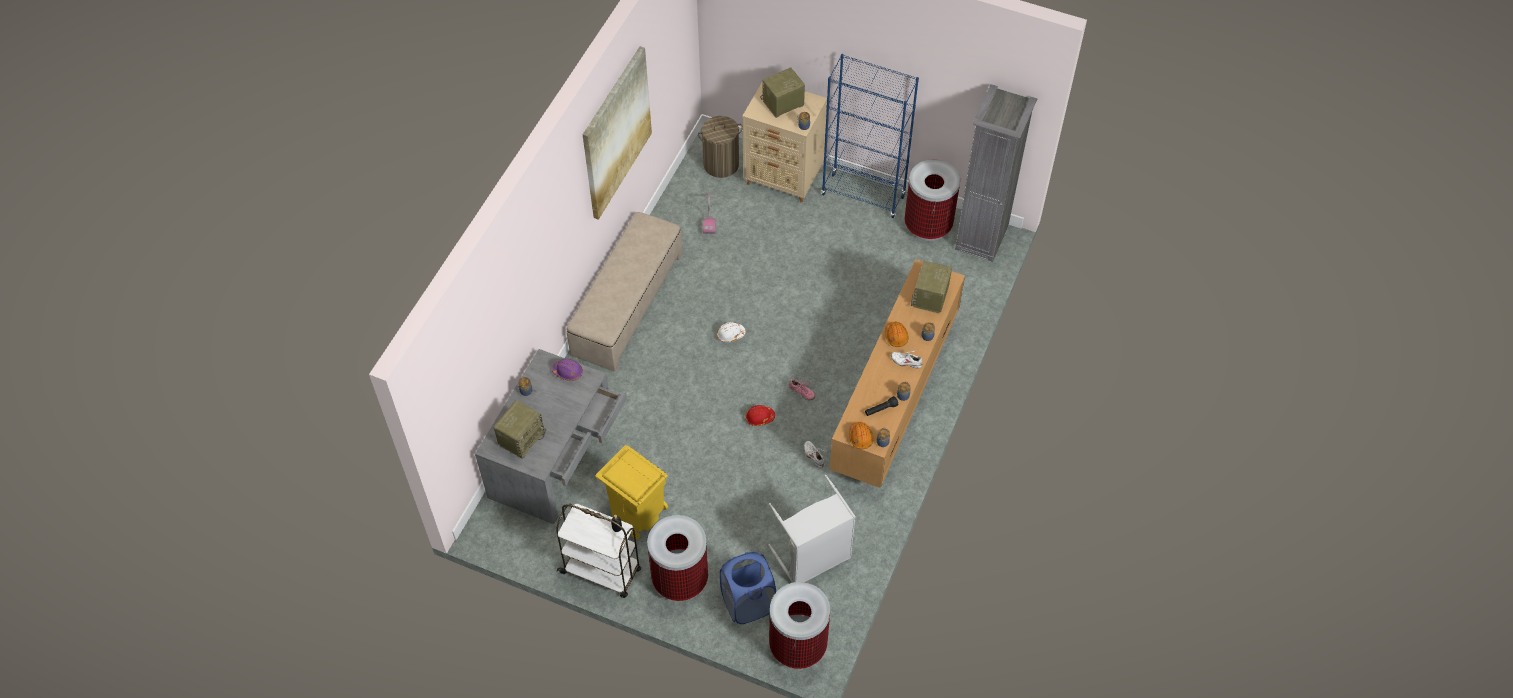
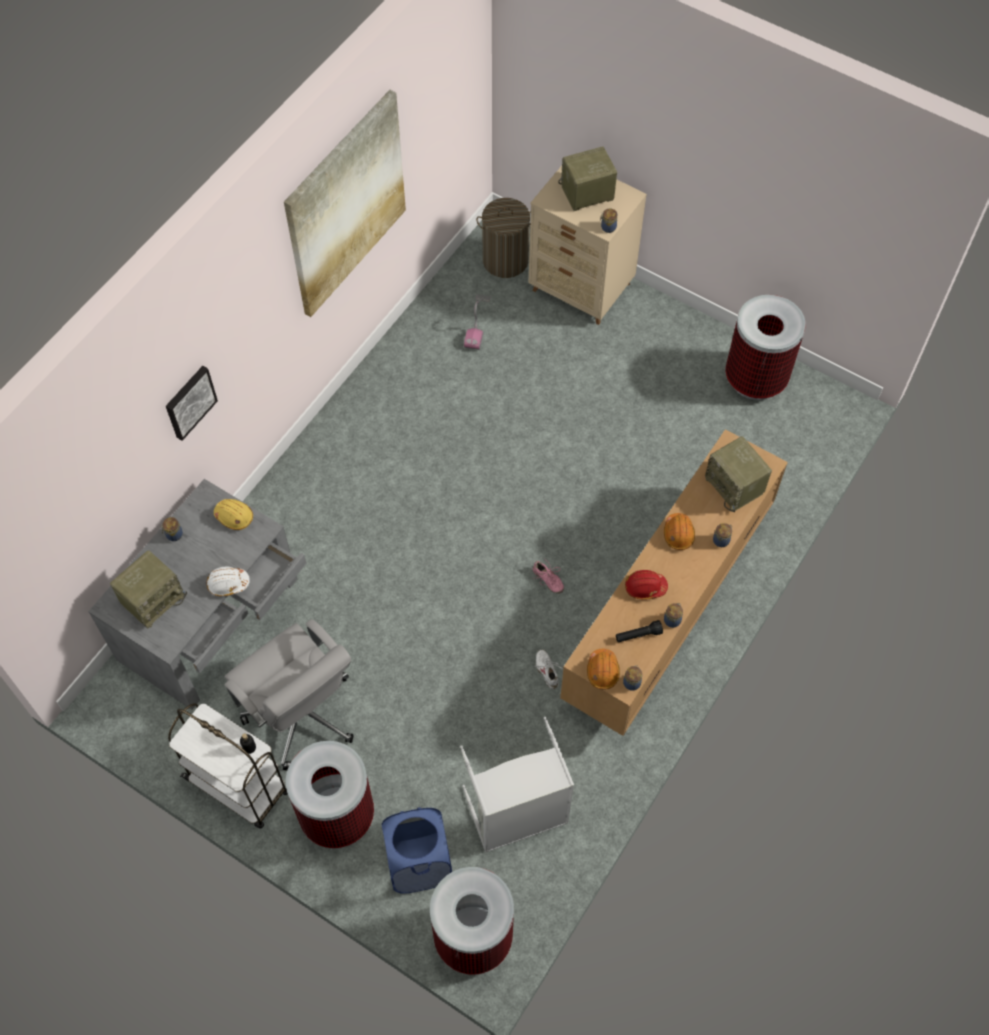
camera: 10 degrees right, 5 degrees up
(530, 288) = (189, 401): none -> picture
(568, 372) = (234, 516): purple hard hat -> yellow hard hat
(627, 302) = (349, 425): beige bench -> none
(637, 513) = (301, 713): yellow trash can -> grey office chair
(730, 334) = (471, 487): white hard hat -> white hard hat (228, 584)
(759, 417) = (486, 606): red hard hat -> red hard hat (645, 587)
(863, 195) = (679, 327): blue bookcase -> none
(906, 361) = (685, 572): white shoe -> none
(930, 297) = (735, 486): radio -> radio turned 60 degrees counterclockwise
(981, 238) = (823, 406): grey cabinet -> none

